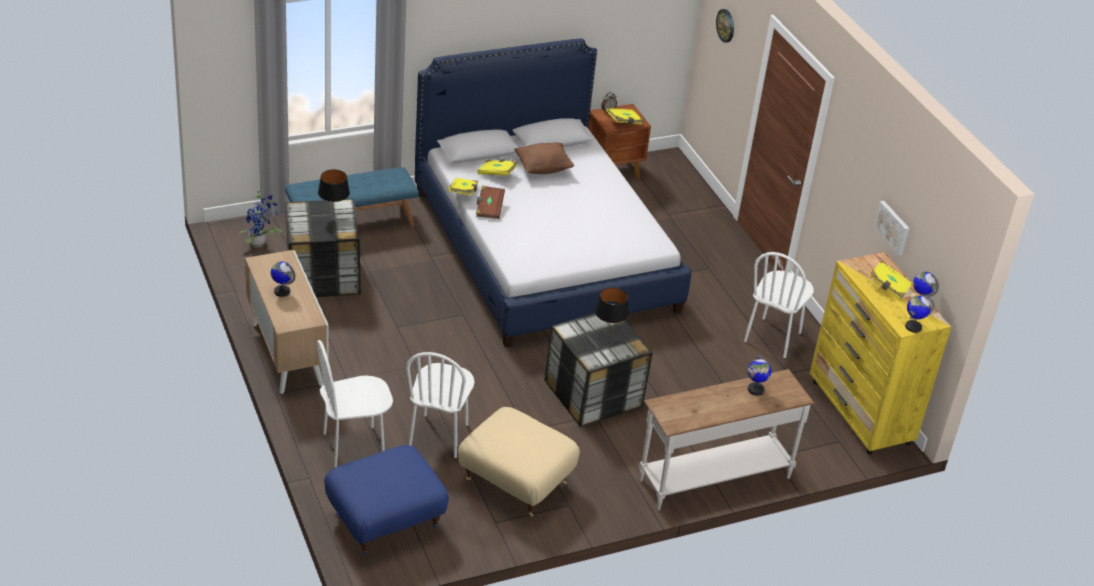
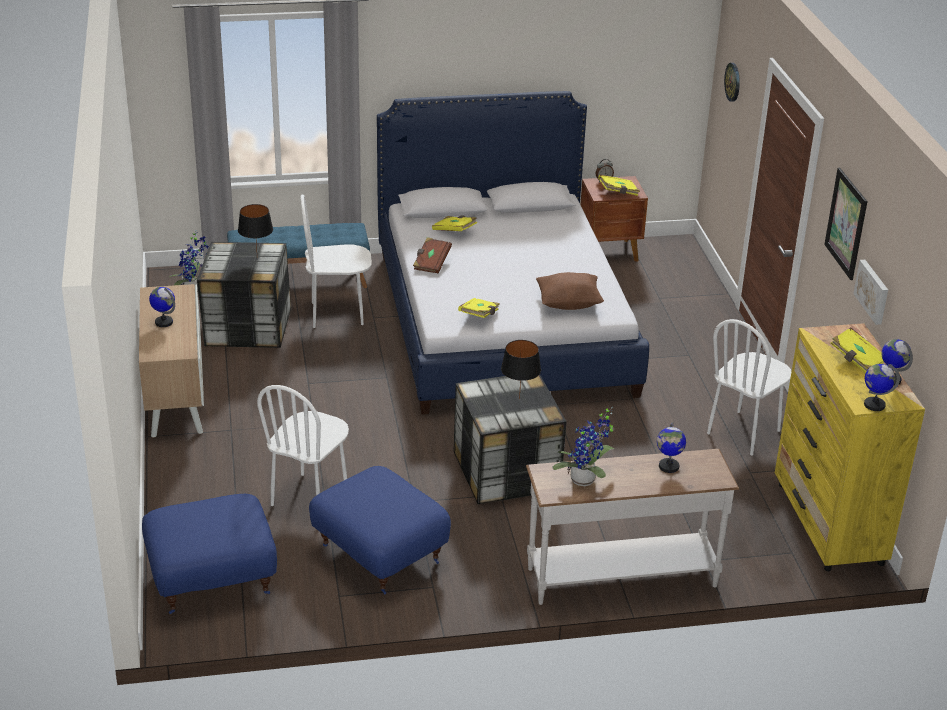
camera: 15 degrees right, 5 degrees down
(353, 445) = (209, 497): white chair -> white chair (337, 314)
(463, 192) = (409, 246): yellow book -> yellow book (479, 315)
(515, 482) = (378, 555): beige ottoman -> blue ottoman
(543, 168) = (509, 230): brown pillow -> brown pillow (569, 303)
(696, 410) = (585, 481): none -> potted plant
(862, 168) = (846, 223): none -> picture

